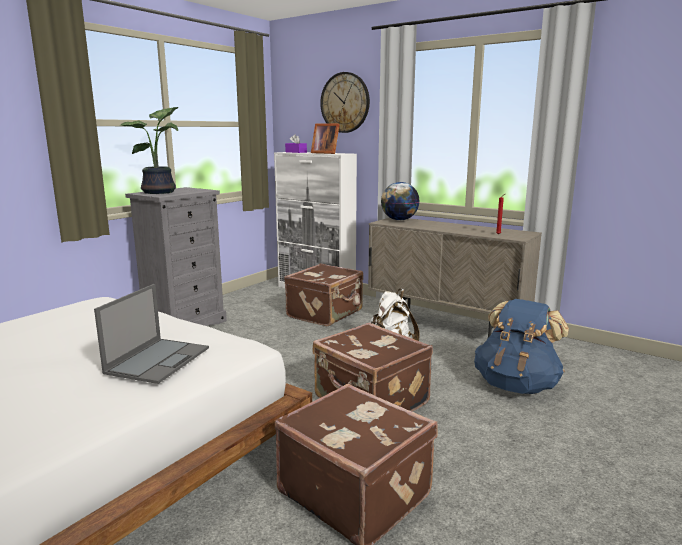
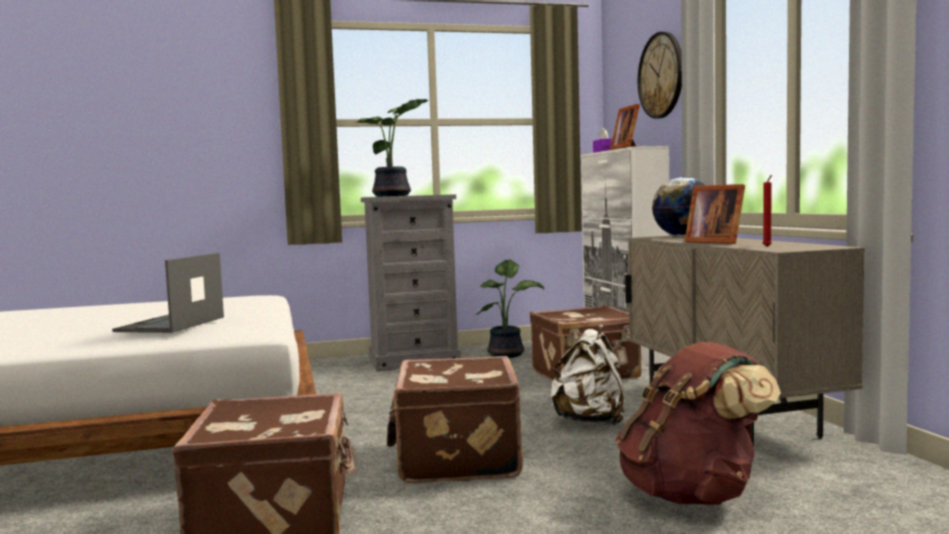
camera: 40 degrees right, 10 degrees down
(158, 360) = (170, 324): laptop -> laptop turned 135 degrees clockwise
(245, 306) = (508, 354): none -> potted plant
(449, 229) = (715, 242): none -> picture frame
(516, 385) = (693, 495): blue backpack -> brown backpack

